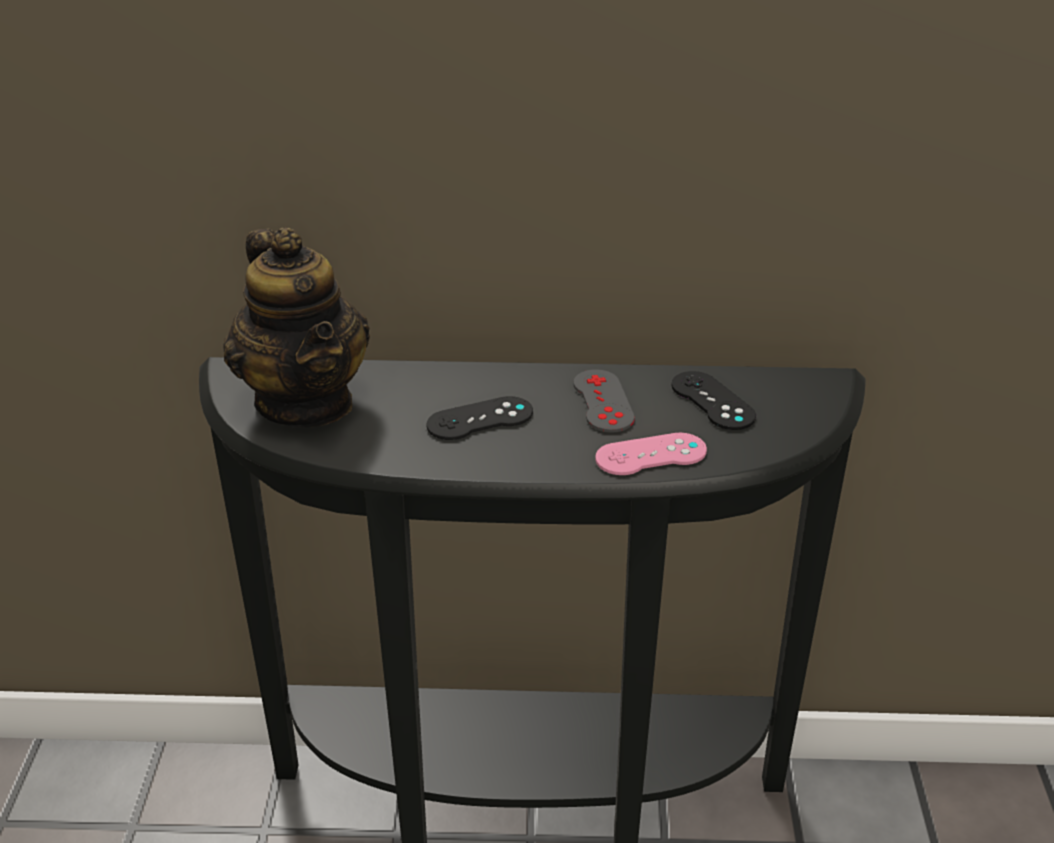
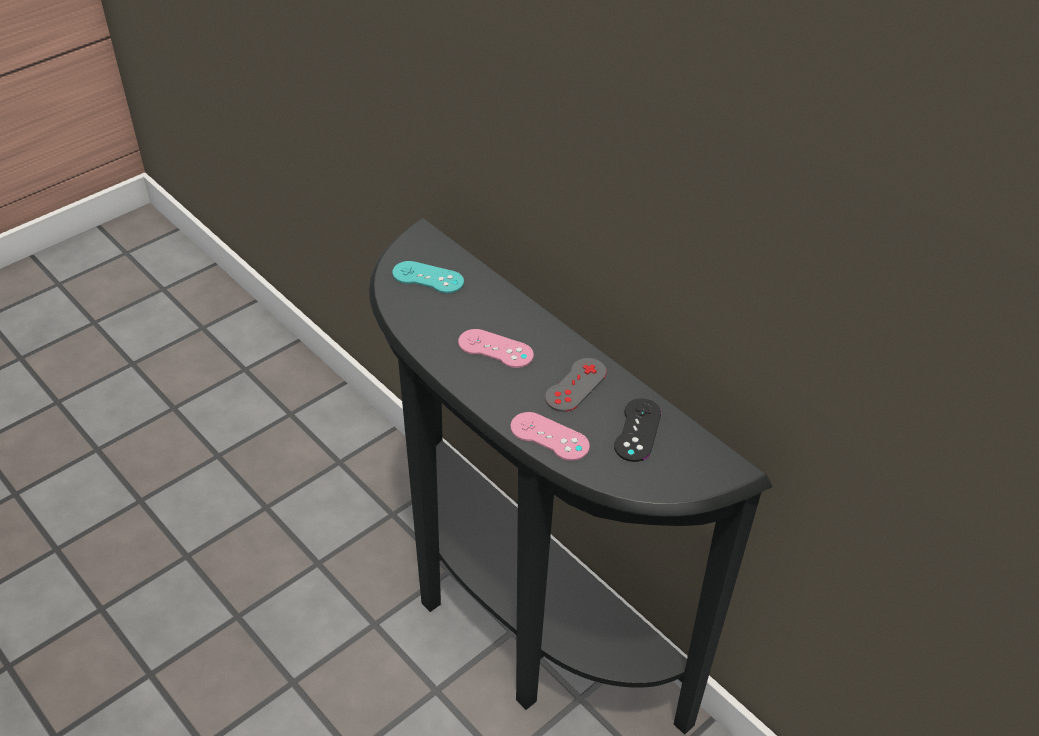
camera: 45 degrees right, 10 degrees up
(306, 402) = (428, 278): teapot -> turquoise game controller
(480, 419) = (495, 349): black game controller -> pink game controller

